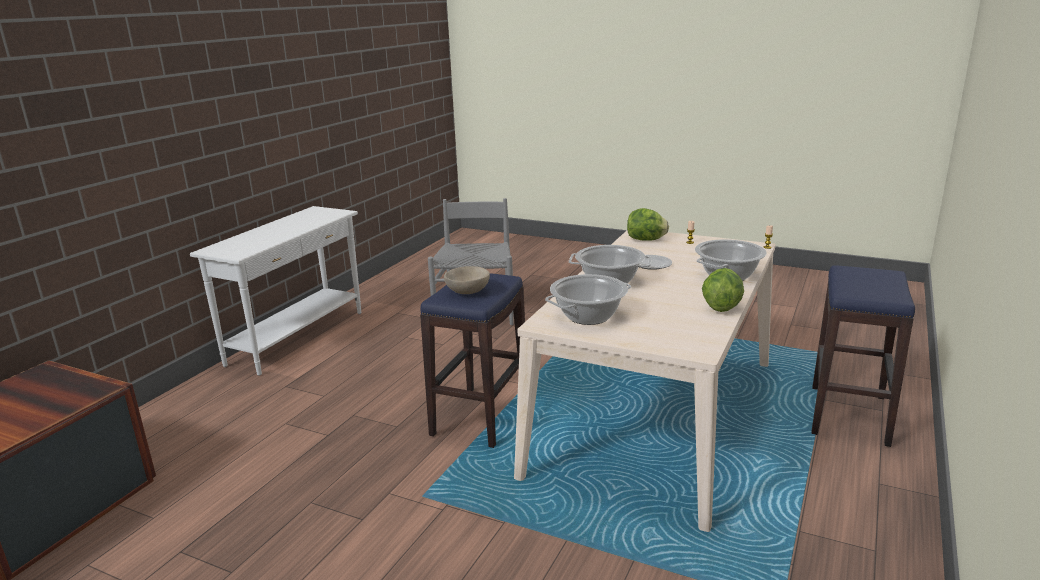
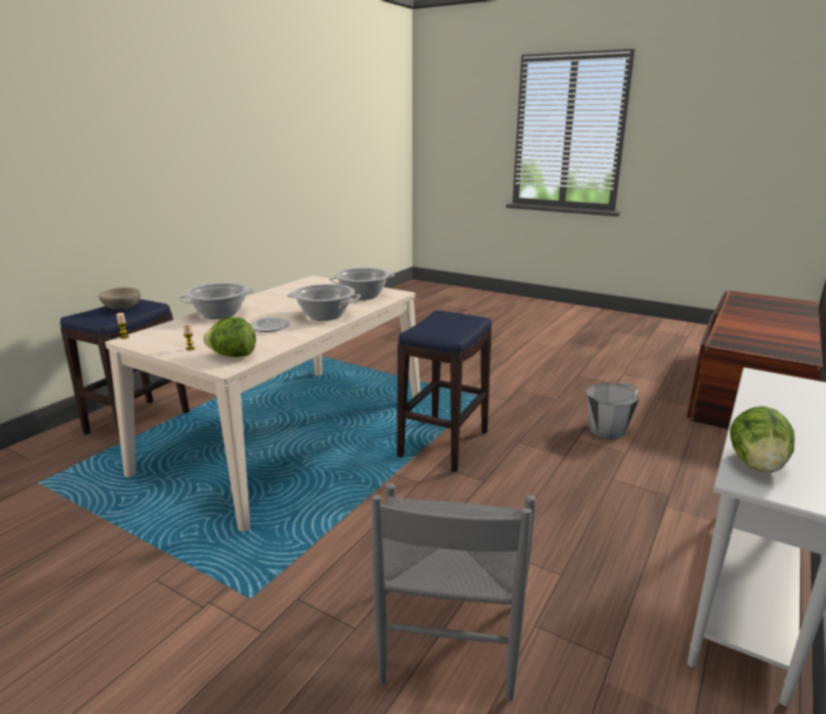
camera: 175 degrees left, 0 degrees up
(281, 450) = (607, 430): none -> grey bucket
(468, 291) = (450, 321): beige bowl -> beige bowl (122, 308)
(721, 307) = (265, 295): lettuce -> lettuce (756, 464)

